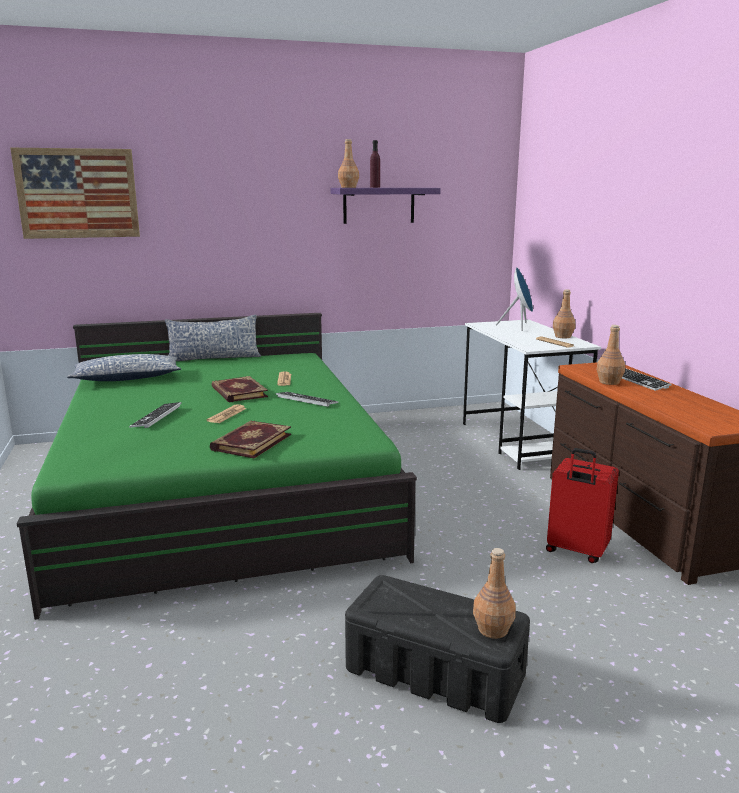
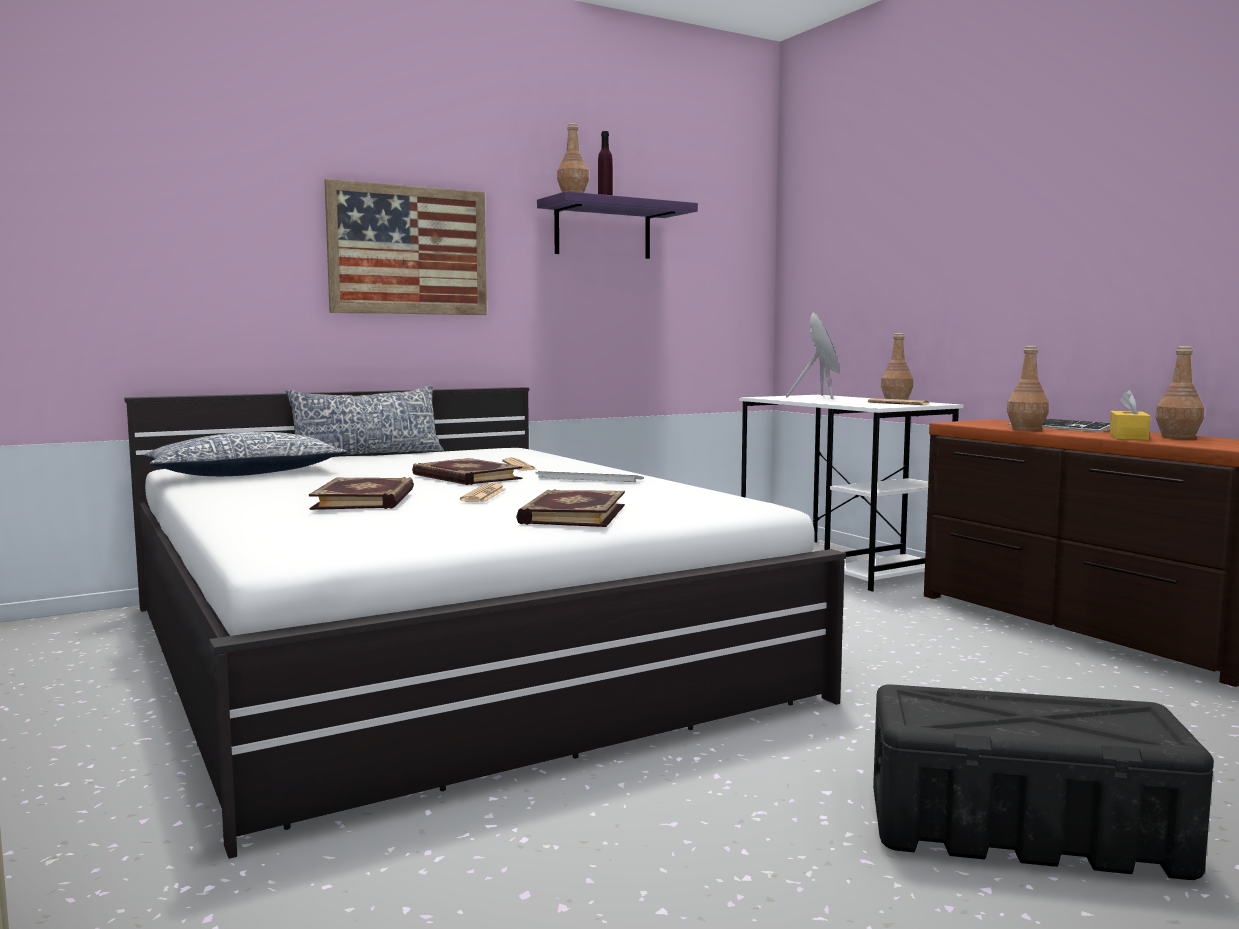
camera: 15 degrees left, 10 degrees down
(78, 193) = (143, 176): picture -> picture (408, 250)
(156, 416) = (366, 499): keyboard -> book
(221, 489) = (436, 647): green bed -> white bed
(492, 630) = (1141, 724): brown bottle -> brown bottle (1178, 437)
(576, 551) = (1051, 667): red suitcase -> none
(661, 401) = (1128, 437): none -> yellow tissue box

